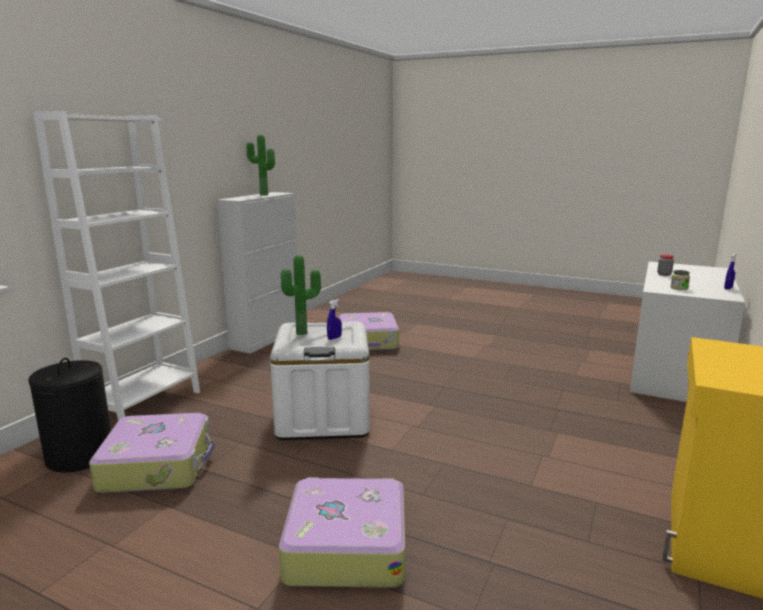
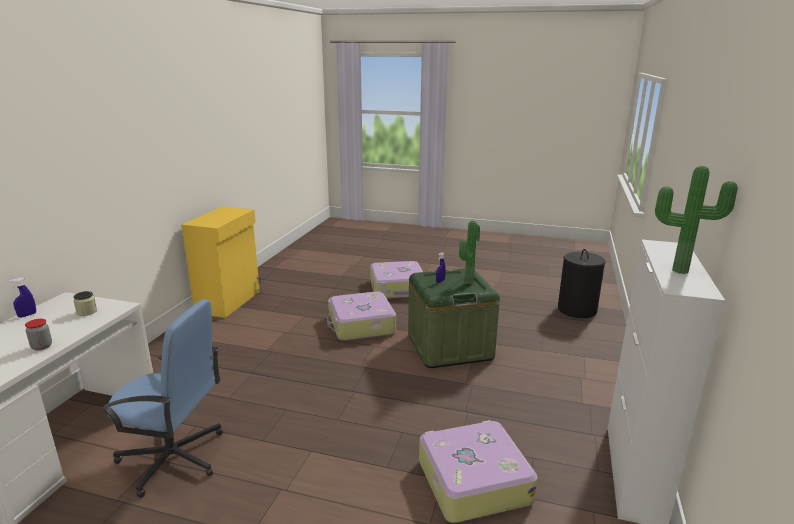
camera: 170 degrees right, 5 degrees up
(144, 405) = (601, 345): white bookcase -> none
(158, 465) = (523, 309): suitcase -> suitcase (361, 325)
(323, 418) = (449, 346): white storage box -> green storage box
(573, 361) = (173, 458): none -> blue office chair

